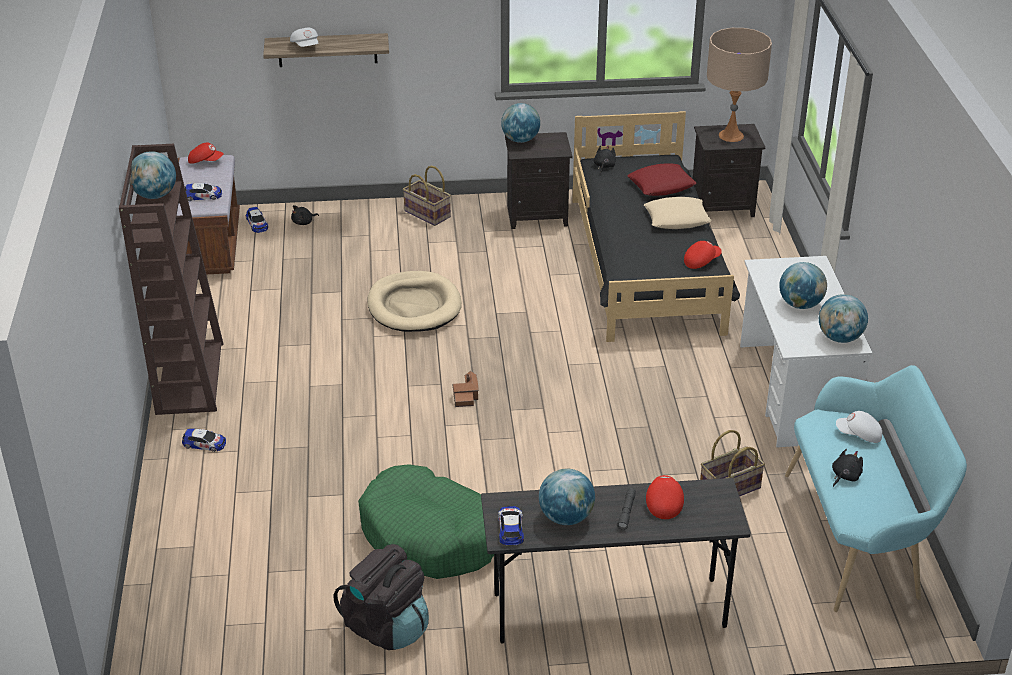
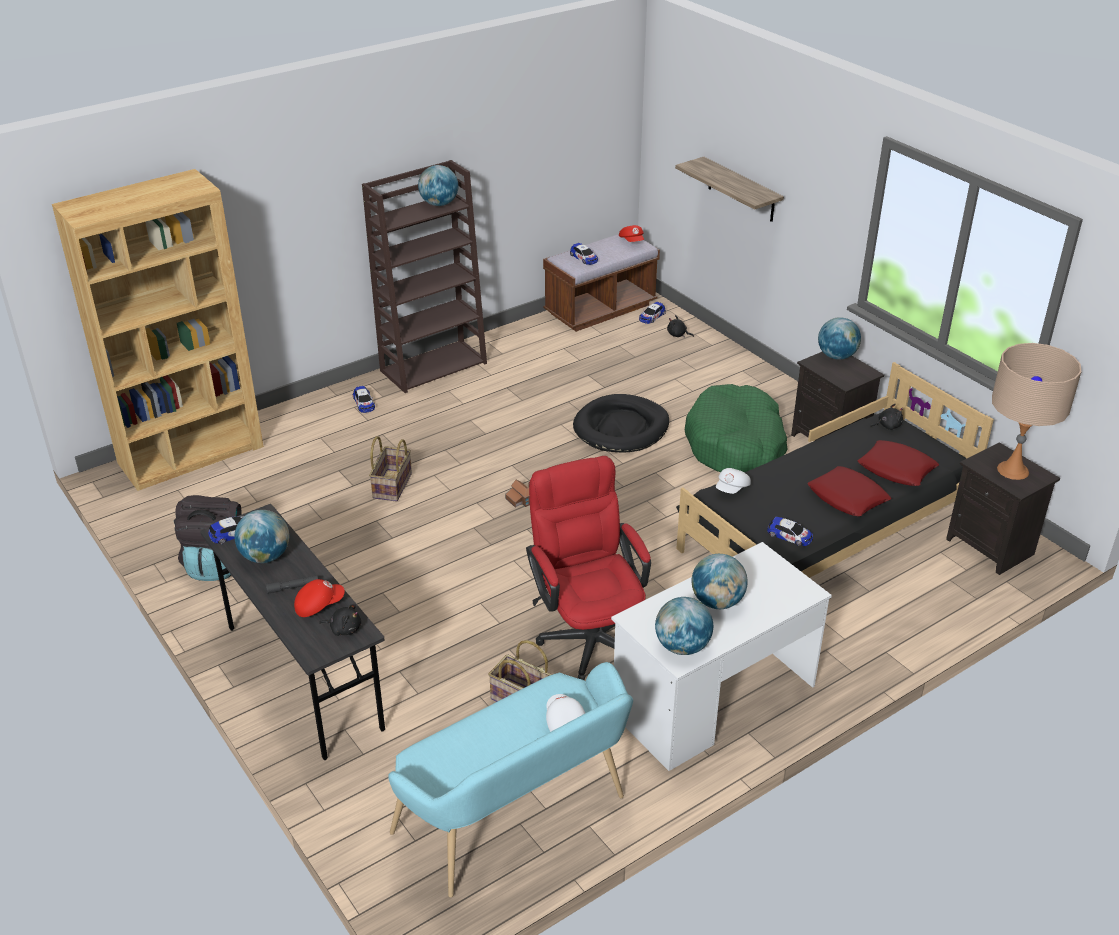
camera: 60 degrees right, 0 degrees up
(167, 597) = (191, 454): none -> brown bookcase
(306, 46) = (712, 174): white cap -> white cap (732, 489)
(414, 306) = (621, 428): beige dog bed -> black dog bed
(426, 214) = (759, 385): basket -> basket (391, 485)
(431, 536) = (333, 547): green dog bed -> green dog bed (736, 445)
(675, 425) = (588, 633): none -> red office chair
(677, 218) = (847, 497): beige pillow -> red pillow
(701, 261) = (789, 535): red cap -> toy car
(845, 476) = (483, 731): black plush toy -> black plush toy (344, 629)

